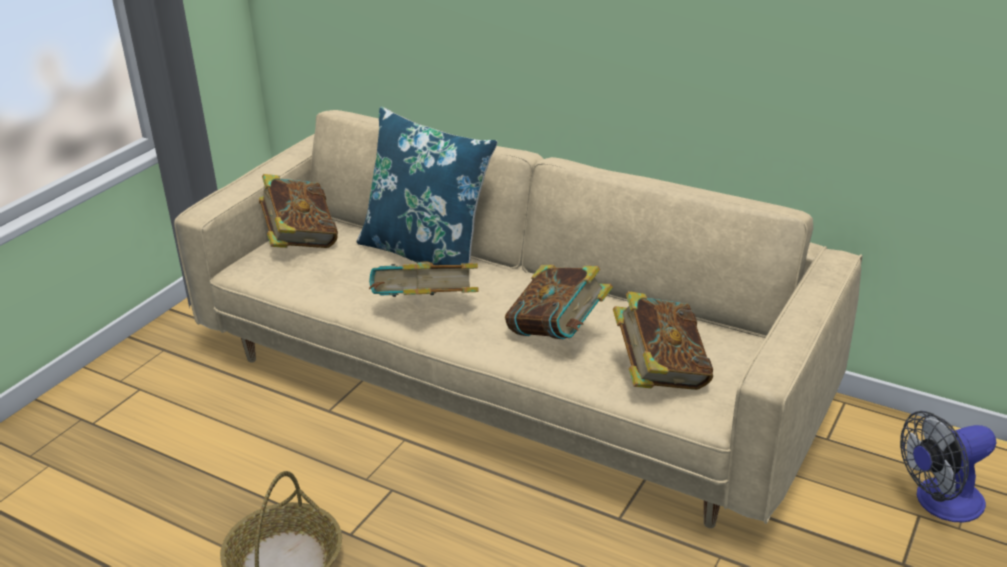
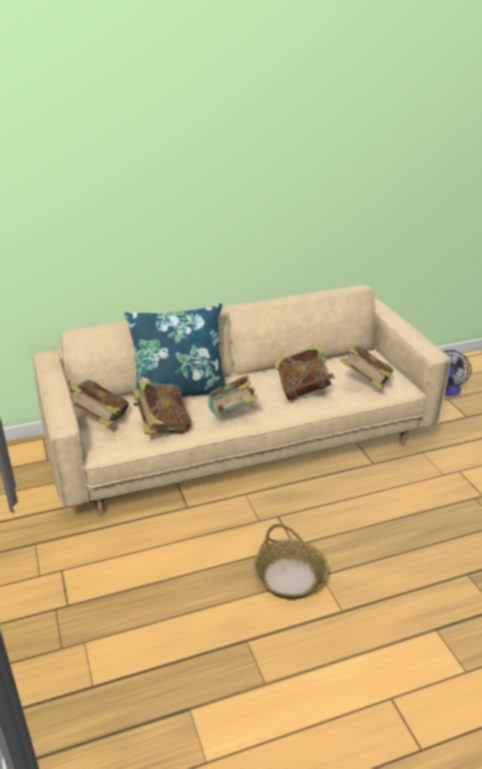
camera: 50 degrees left, 0 degrees up
(334, 281) = (163, 426): none -> book

